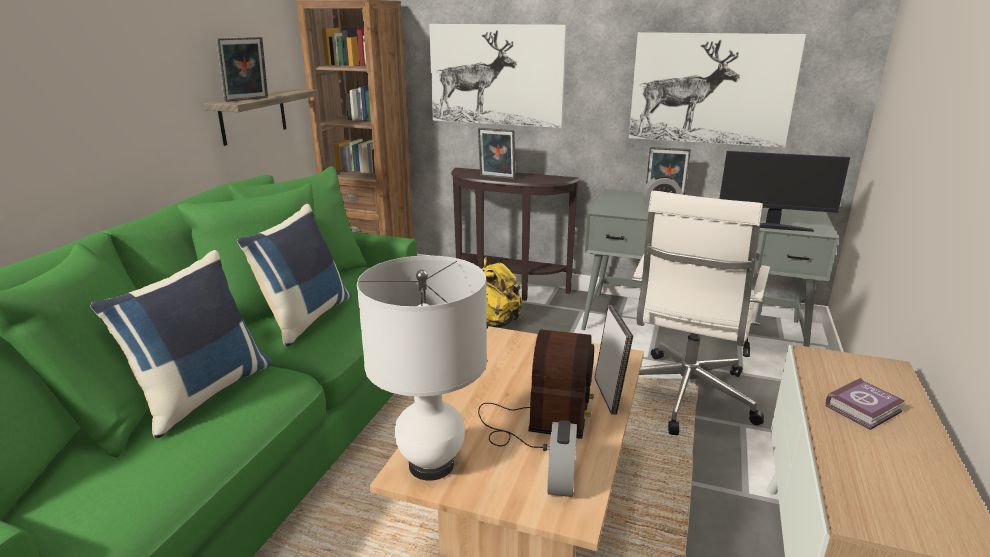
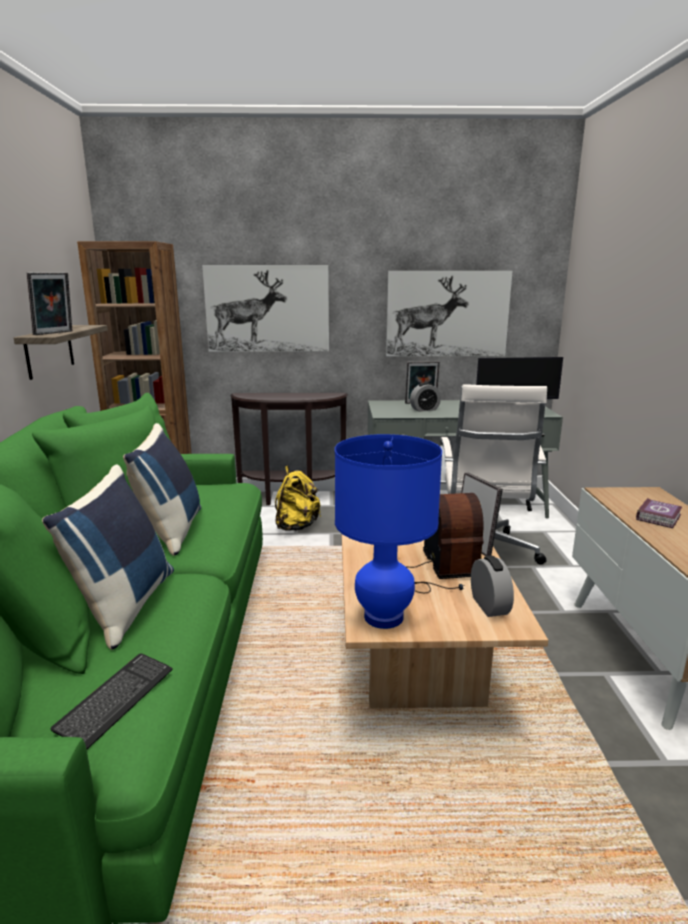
camera: 20 degrees left, 5 degrees down
(119, 493) = (116, 700): none -> keyboard
(431, 464) = (383, 617): white table lamp -> blue table lamp
(496, 178) = (278, 397): picture frame -> none

